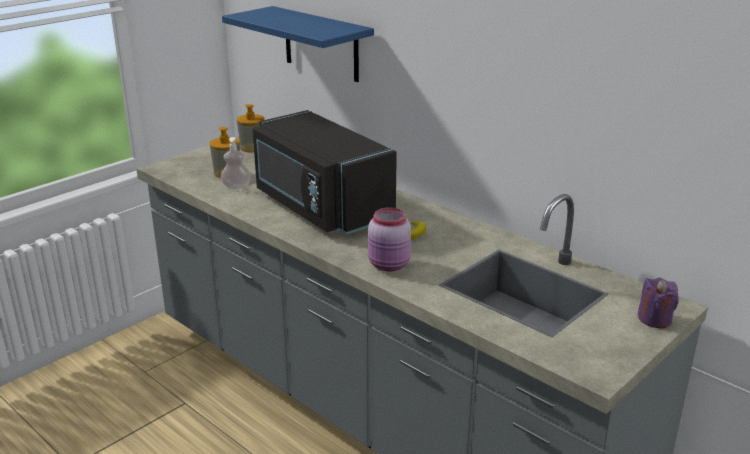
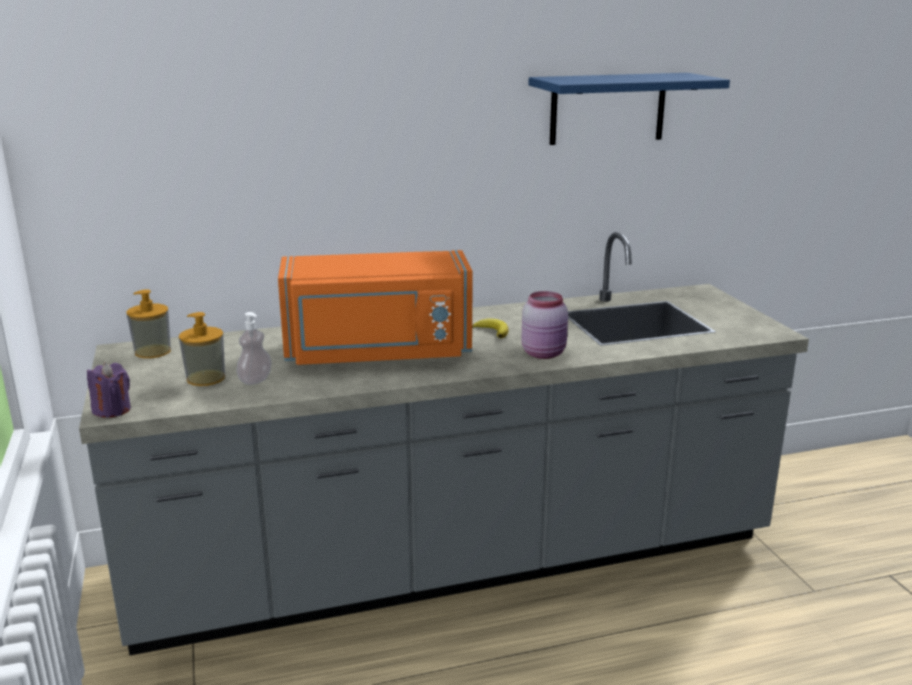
camera: 60 degrees left, 5 degrees down
(320, 207) = (378, 353): black microwave -> orange microwave
(321, 44) = (239, 178): blue shelf -> blue shelf (608, 108)
(654, 319) = (714, 299): purple candle -> purple candle (112, 410)

